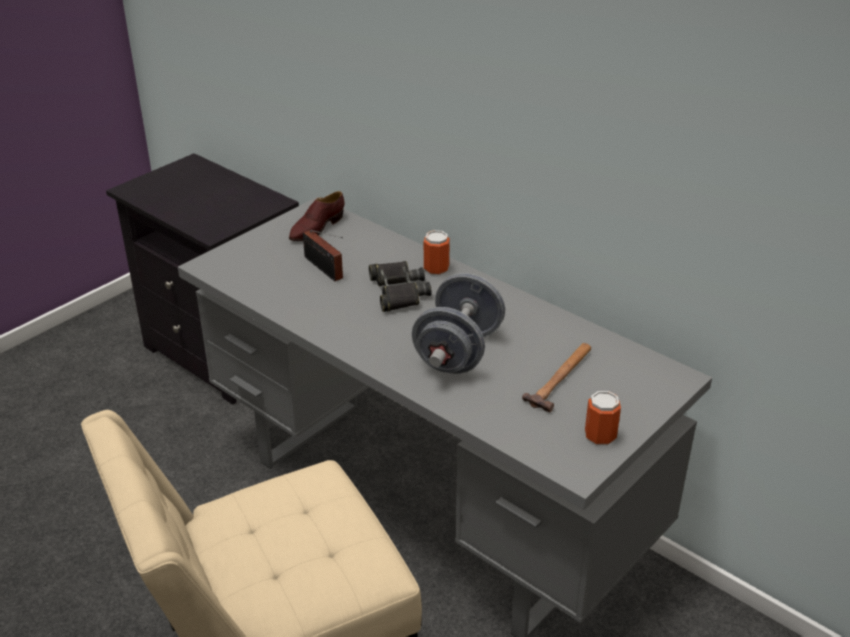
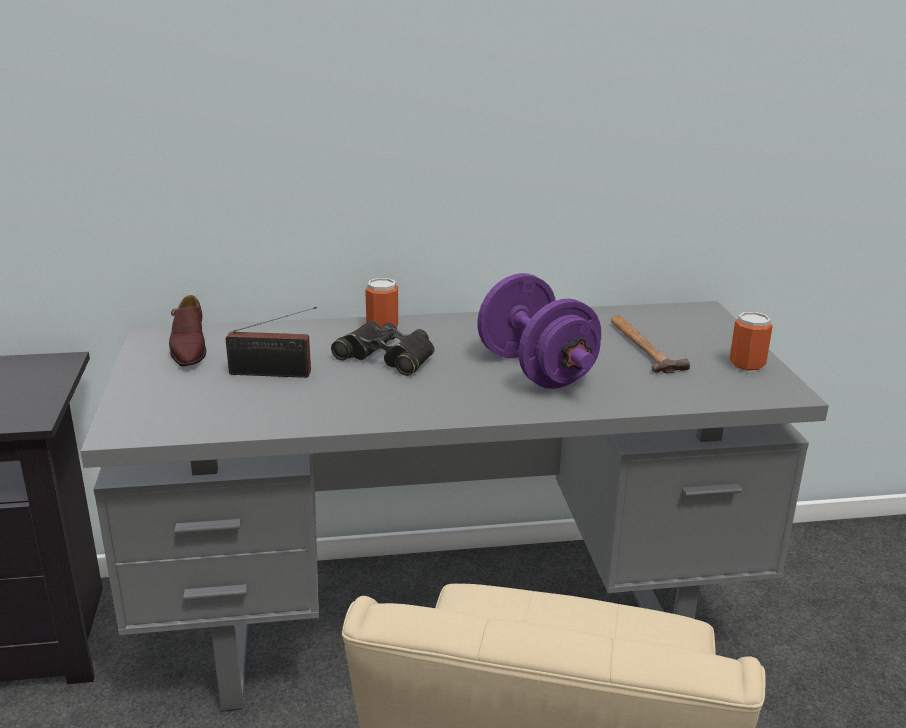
camera: 50 degrees left, 10 degrees down
(458, 352) = (536, 370): grey dumbbell -> purple dumbbell

